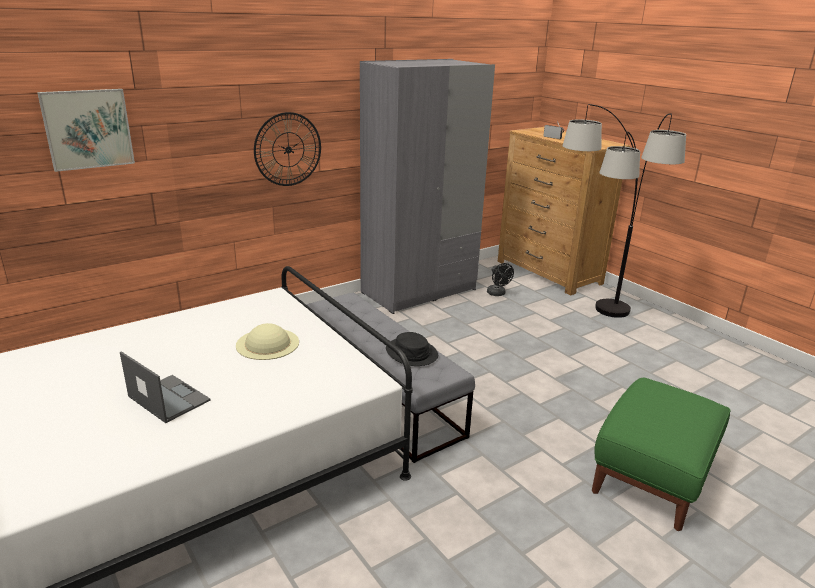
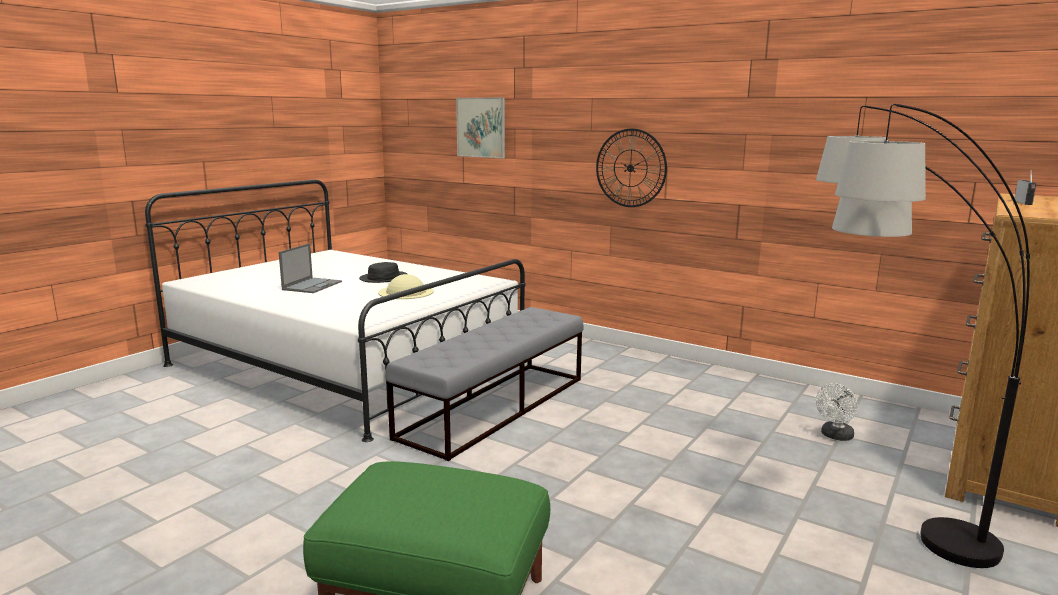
camera: 70 degrees right, 10 degrees down
(411, 353) = (469, 350): black hat -> black hat (383, 278)
(419, 291) = (754, 388): grey wardrobe -> none
(497, 294) = (835, 436): black fan -> white fan

